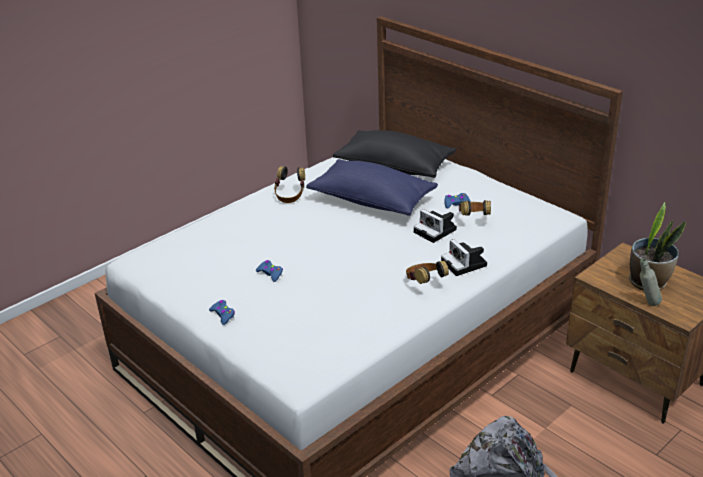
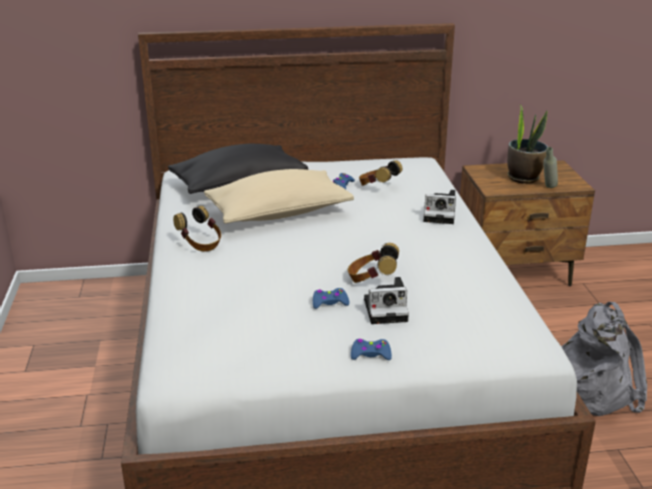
camera: 55 degrees left, 5 degrees down
(372, 201) = (278, 213): blue pillow -> beige pillow
(424, 284) = (448, 239): headphones -> headphones (372, 280)
(436, 231) = (374, 207): camera -> camera (387, 310)

